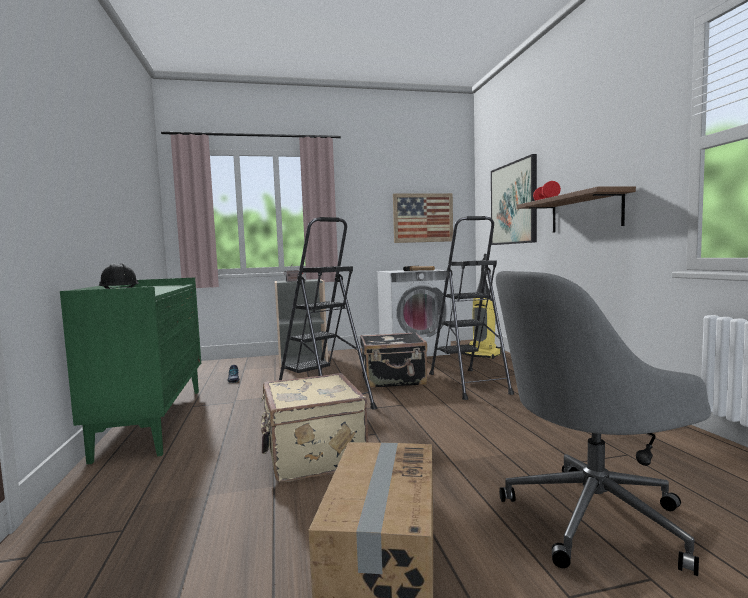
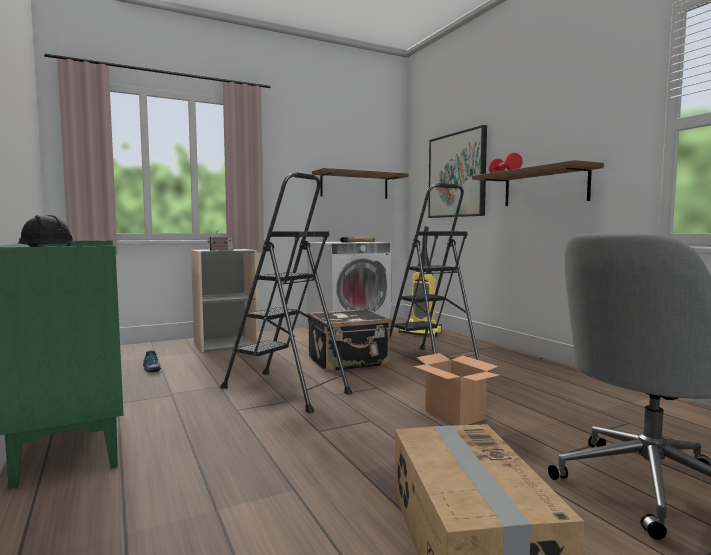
camera: 15 degrees left, 0 degrees up
(312, 455) = (316, 450): beige suitcase -> none
(423, 218) = (354, 185): picture -> brown shelf
(454, 434) = (455, 415): none -> cardboard box

